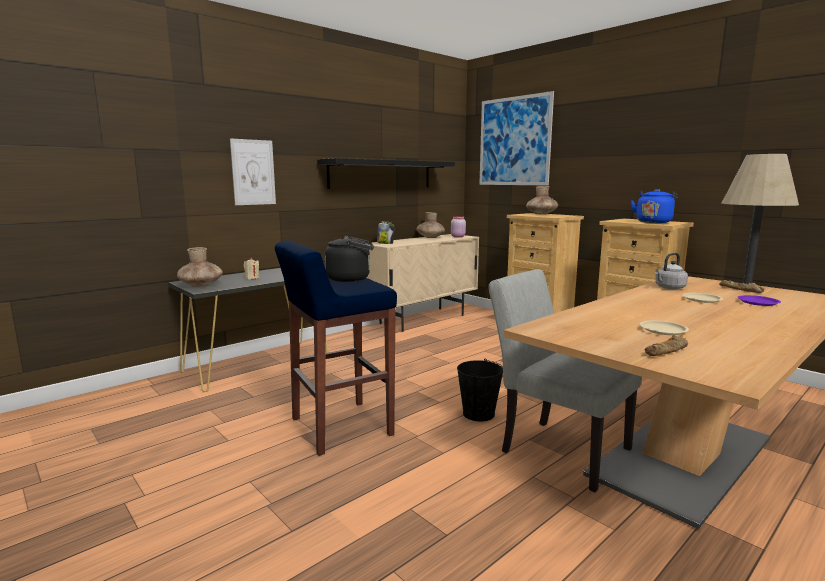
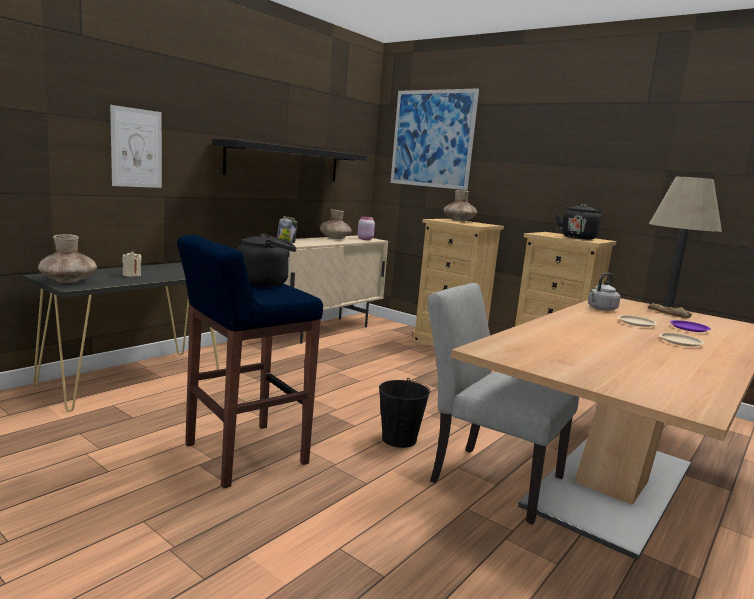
camera: 10 degrees left, 0 degrees up
(653, 222) = (578, 238): blue kettle -> black kettle
(663, 330) = (612, 355): beige plate -> beige plate (680, 342)
(667, 351) = (624, 378): bread -> none

